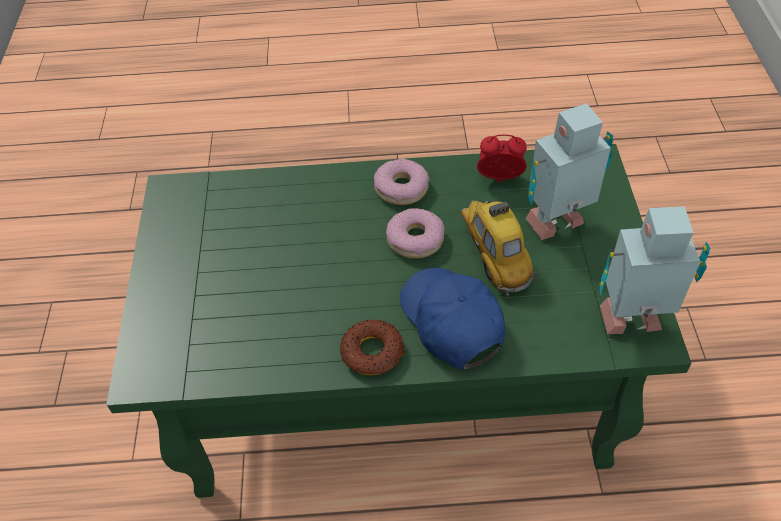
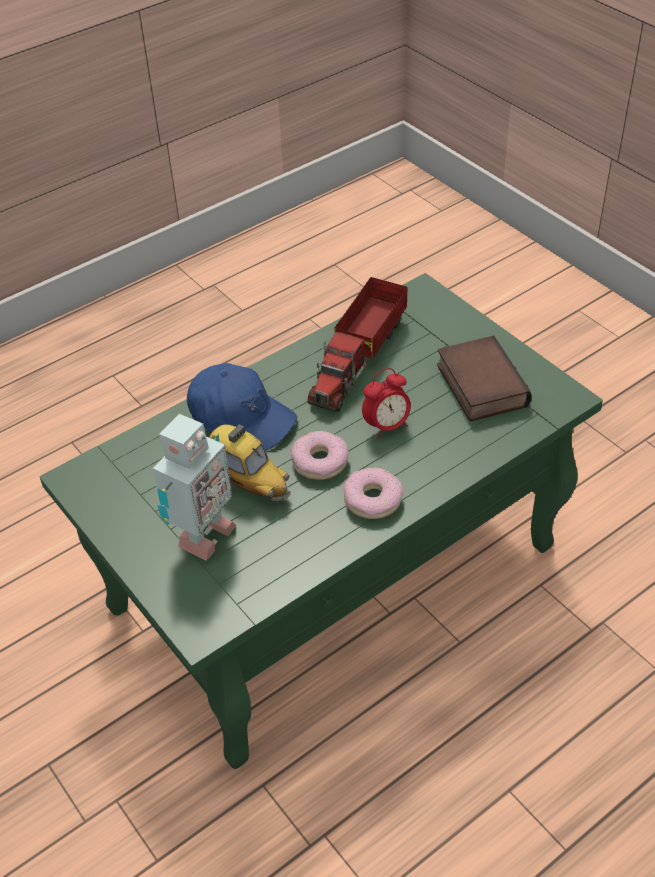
camera: 145 degrees right, 5 degrees down
(219, 237) = (478, 385): none -> book
(285, 329) = (359, 357): none -> toy truck
(372, 352) = (284, 373): donut -> none
(499, 179) = (287, 556): alarm clock -> alarm clock (386, 426)
(633, 323) = (96, 483): toy robot -> none

